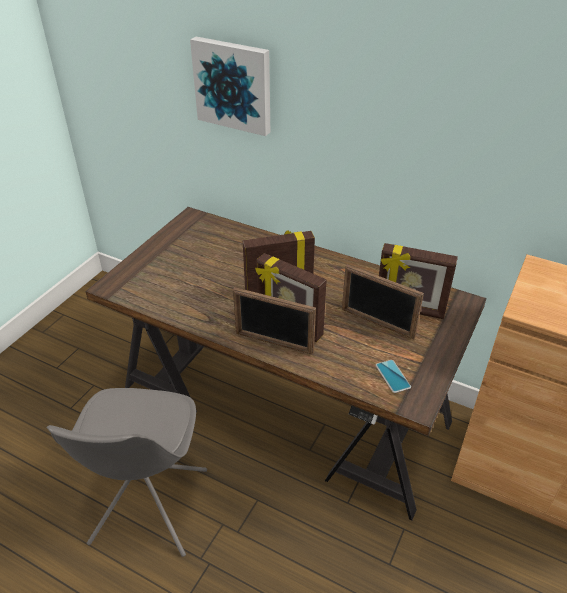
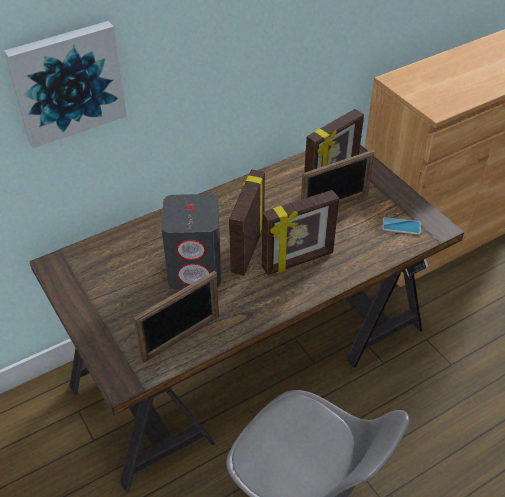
camera: 60 degrees left, 5 degrees up
(235, 277) = (195, 270): none -> grey speaker
(274, 343) = (313, 281): picture frame -> picture frame (181, 338)

